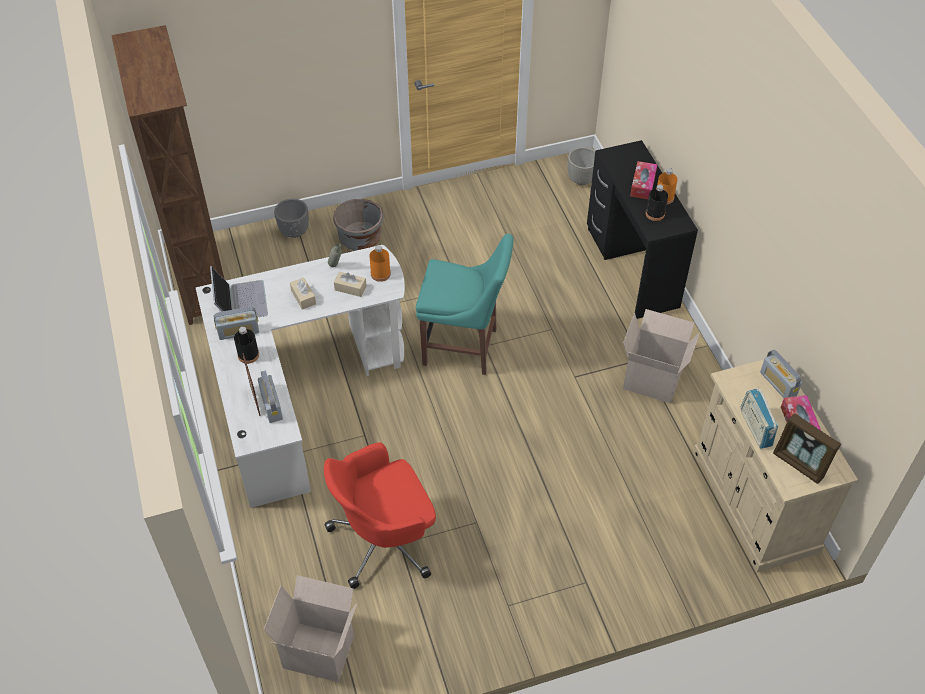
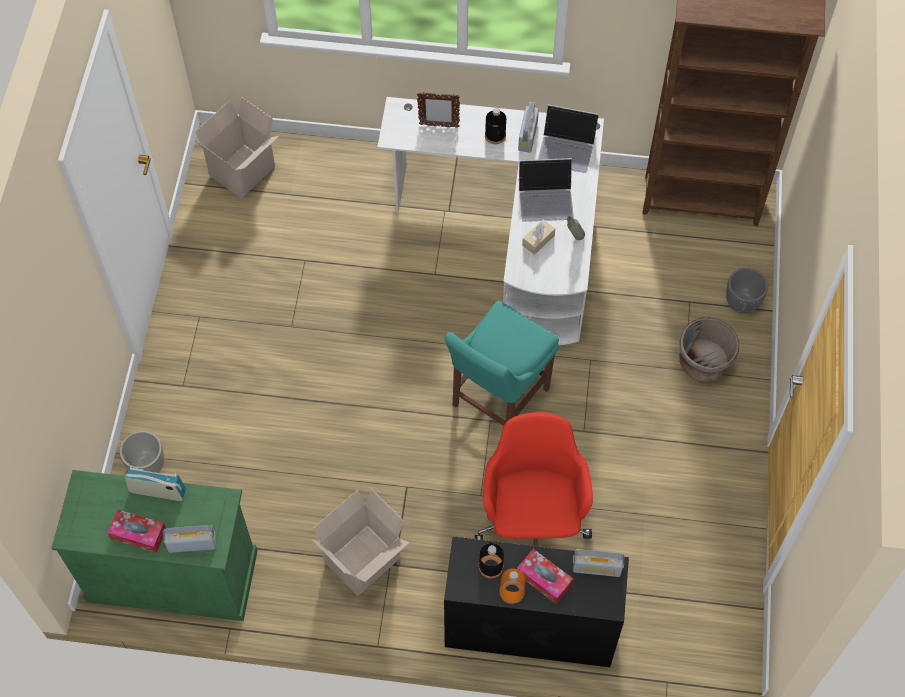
camera: 115 degrees right, 10 degrees up
(271, 405) = (427, 136): radio -> radio (597, 567)
(303, 297) = (546, 198): beige tissue box -> laptop
(380, 274) = (545, 272): orange bottle -> none
(385, 540) = (314, 250): red office chair -> red office chair (532, 520)
(581, 180) = (704, 646): grey planter -> grey planter (147, 465)
(754, 501) = (173, 575): beige cabinet -> green cabinet
(800, 464) = (98, 506): picture frame -> none

